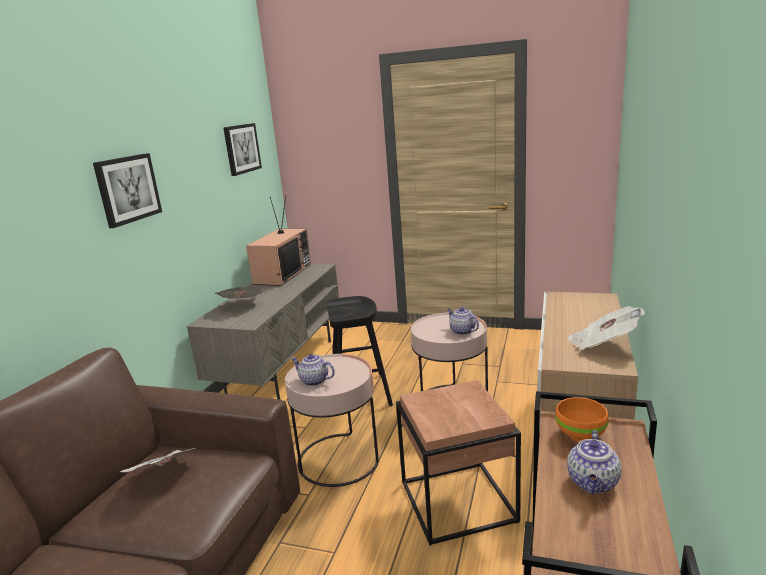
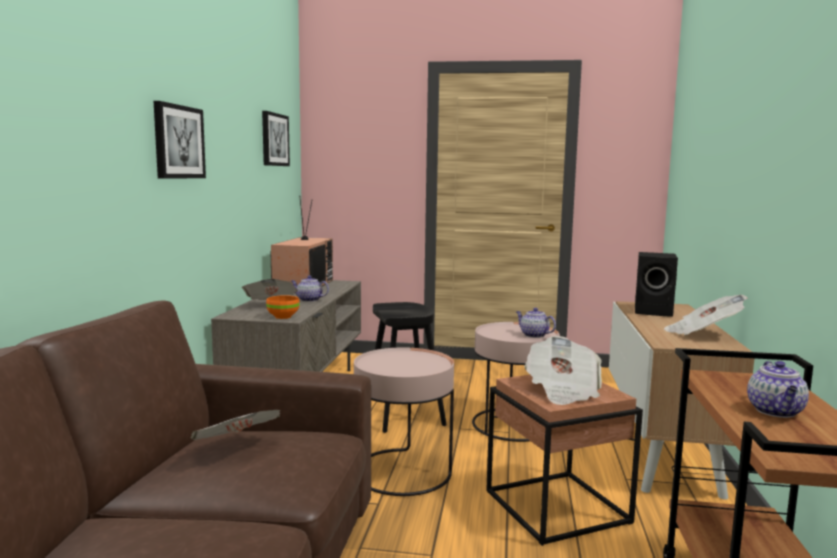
camera: 10 degrees left, 10 degrees down
(313, 381) = (389, 367): teapot -> teapot (309, 300)
(451, 413) = (562, 391): none -> newspaper
(575, 308) = (655, 312): none -> black speaker
(581, 435) = (736, 383): orange bowl -> orange bowl (283, 317)

